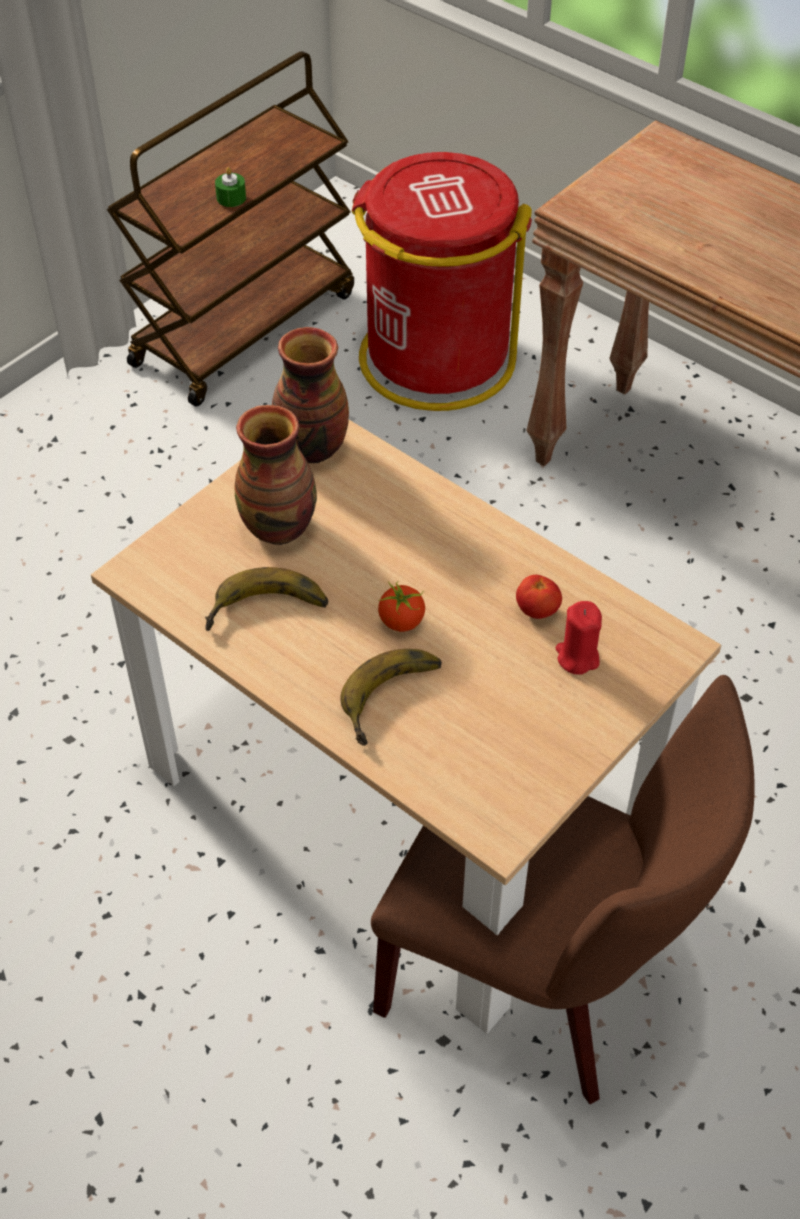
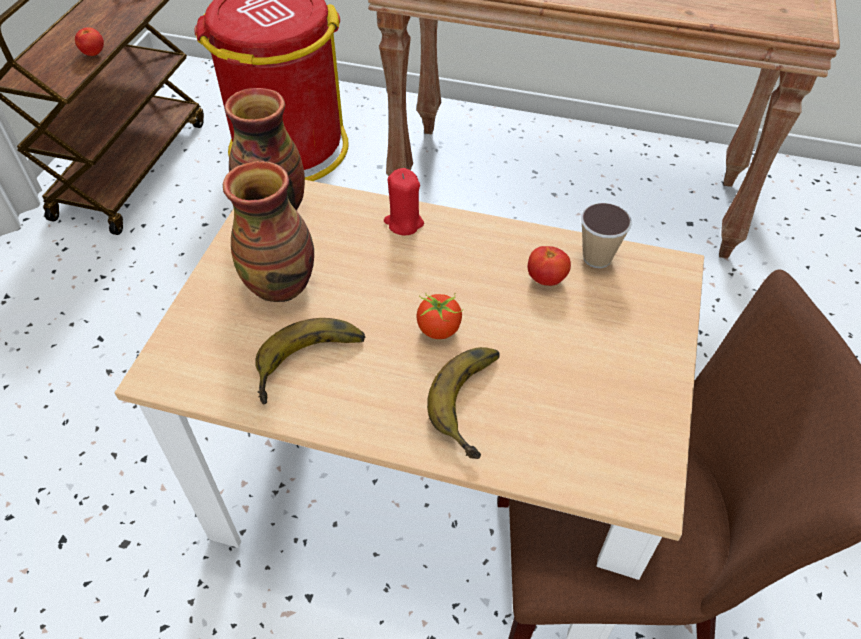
camera: 25 degrees left, 0 degrees up
(231, 198) = (93, 53): green candle -> tomato
(577, 657) = (604, 306): red candle -> red candle (404, 223)
(604, 607) = (597, 258): none -> cup

